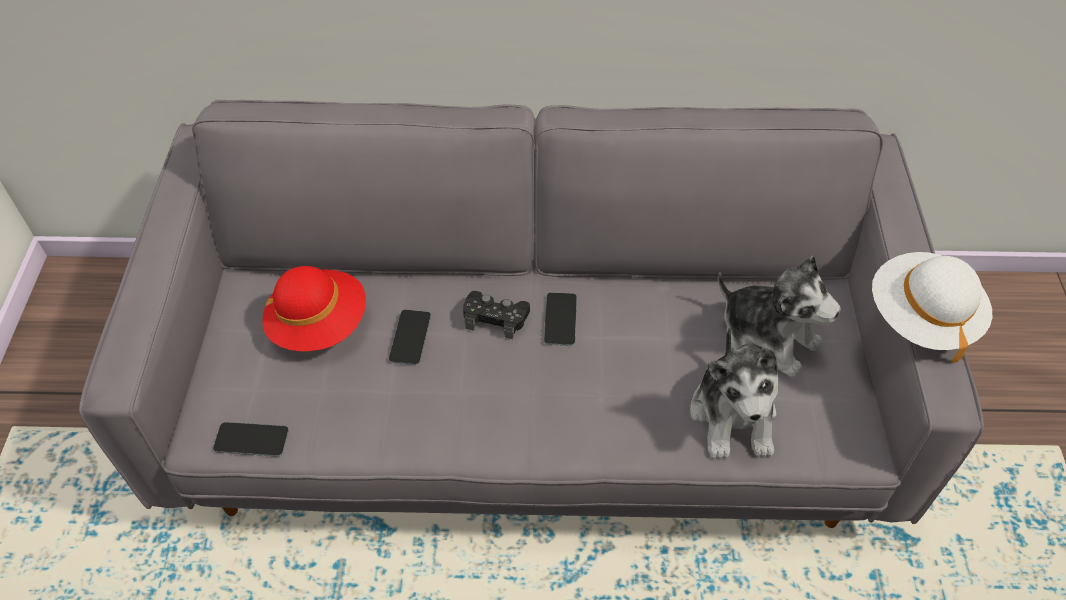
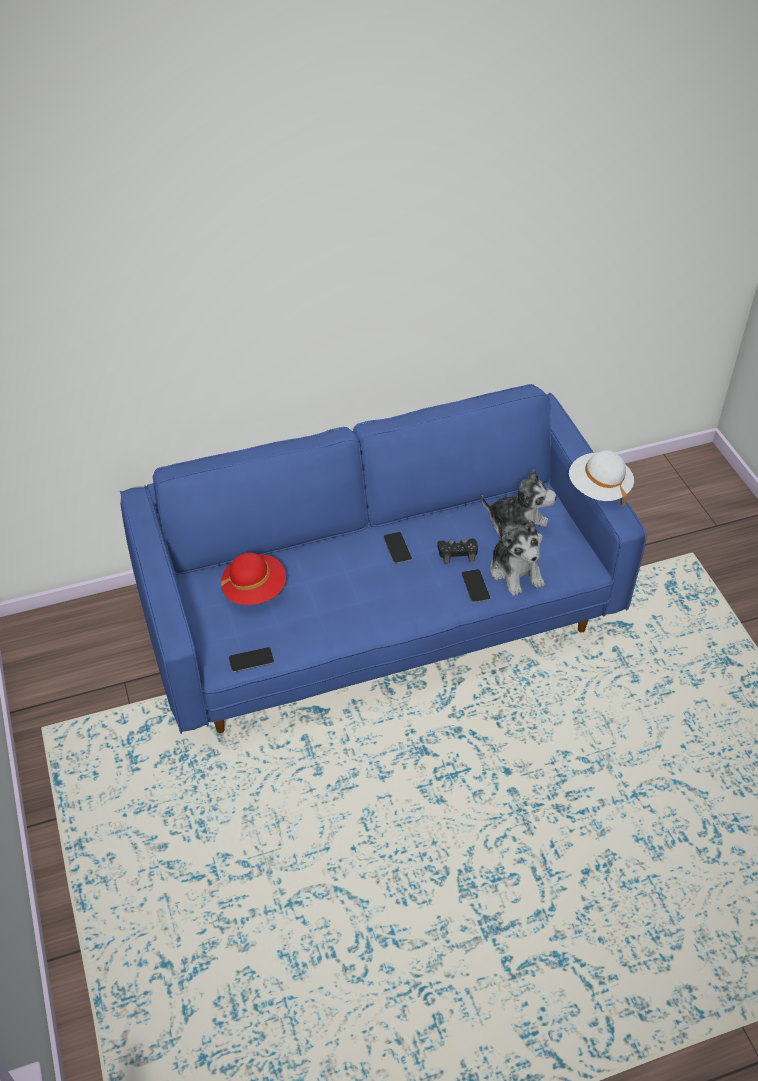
camera: 20 degrees left, 5 degrees down
(410, 337) = (314, 581): phone -> phone (475, 586)
(495, 318) = (359, 557): black game controller -> black game controller (457, 553)
(533, 400) = (379, 614): grey sofa -> blue sofa

